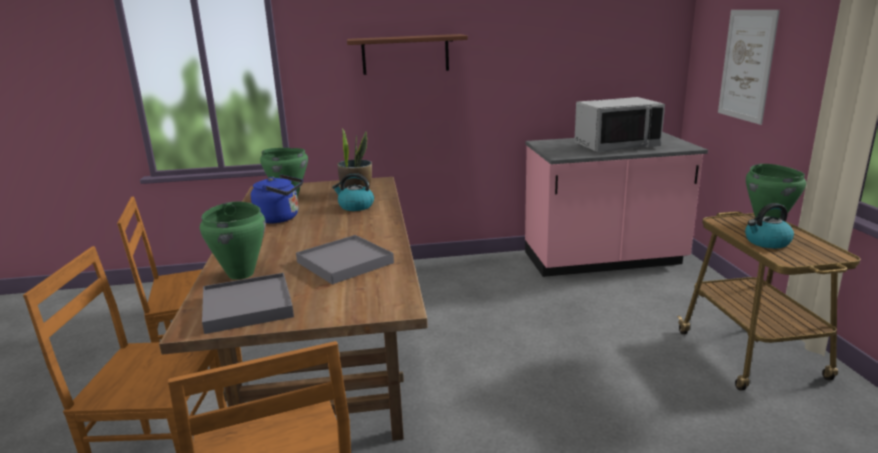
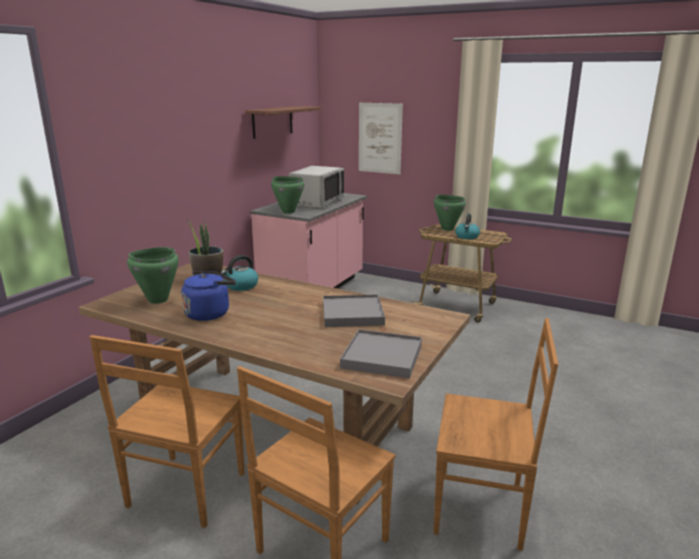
camera: 55 degrees left, 0 degrees up
(241, 274) = (314, 348): green cooking pot -> green cooking pot (288, 212)
(405, 54) = (167, 144): shelf -> shelf (272, 121)

